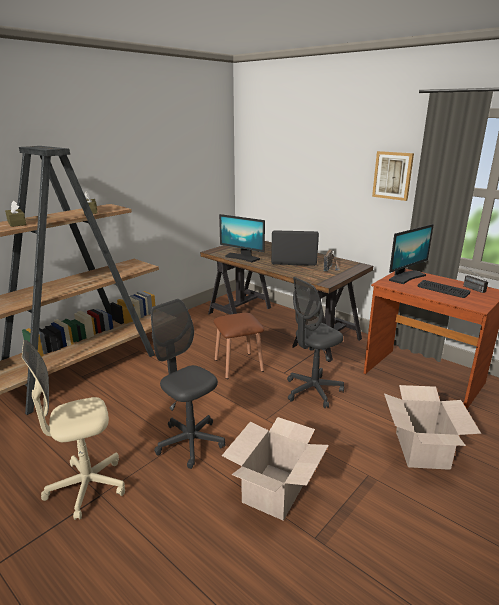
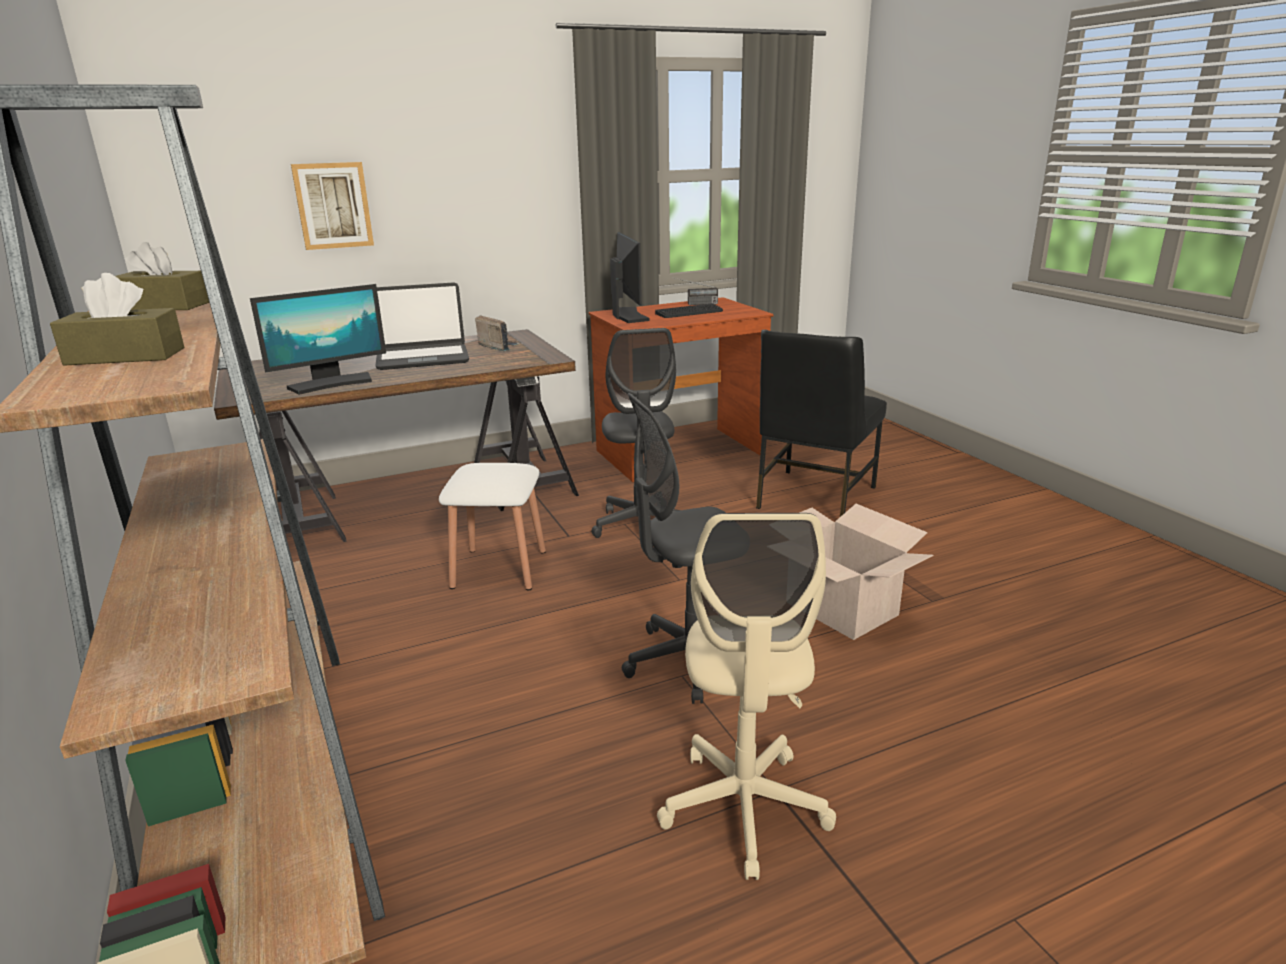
camera: 65 degrees left, 0 degrees up
(238, 365) = (499, 569): brown stool -> white stool
(293, 261) = (422, 358): laptop -> laptop turned 135 degrees counterclockwise
(392, 175) = (524, 169): picture -> picture (333, 205)
(421, 449) = (813, 497): cardboard box -> black chair

